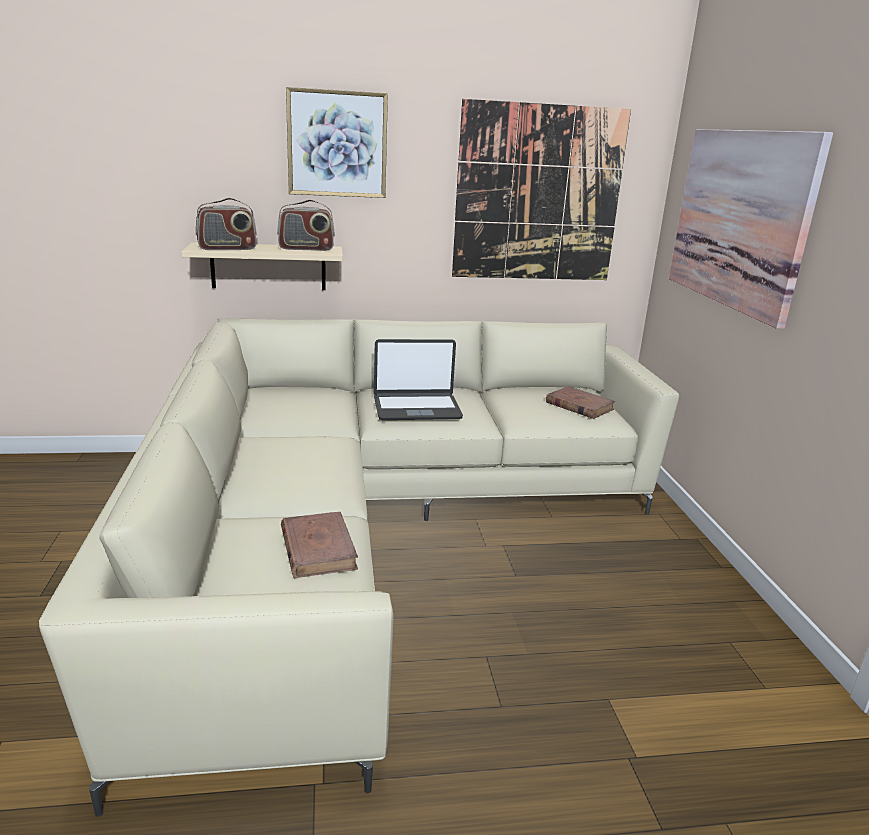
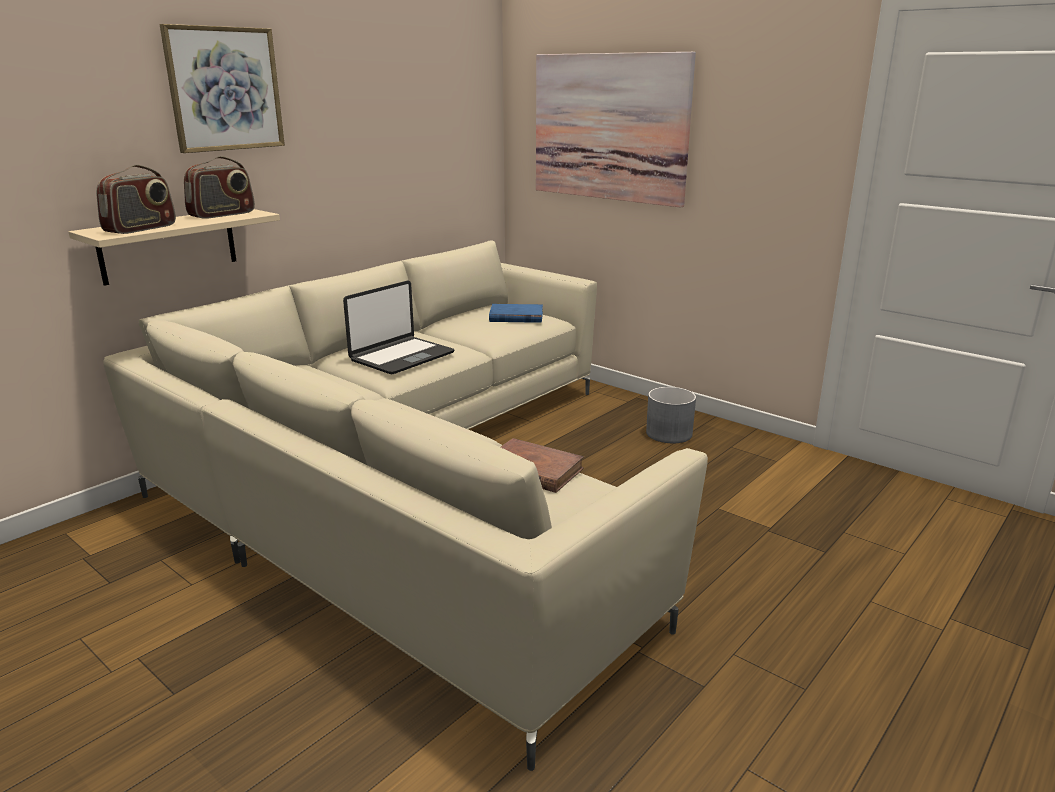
camera: 40 degrees left, 0 degrees up
(538, 195) = (414, 126): picture -> none
(579, 406) = (516, 317): brown book -> blue book
(675, 592) = (668, 433): none -> grey planter

